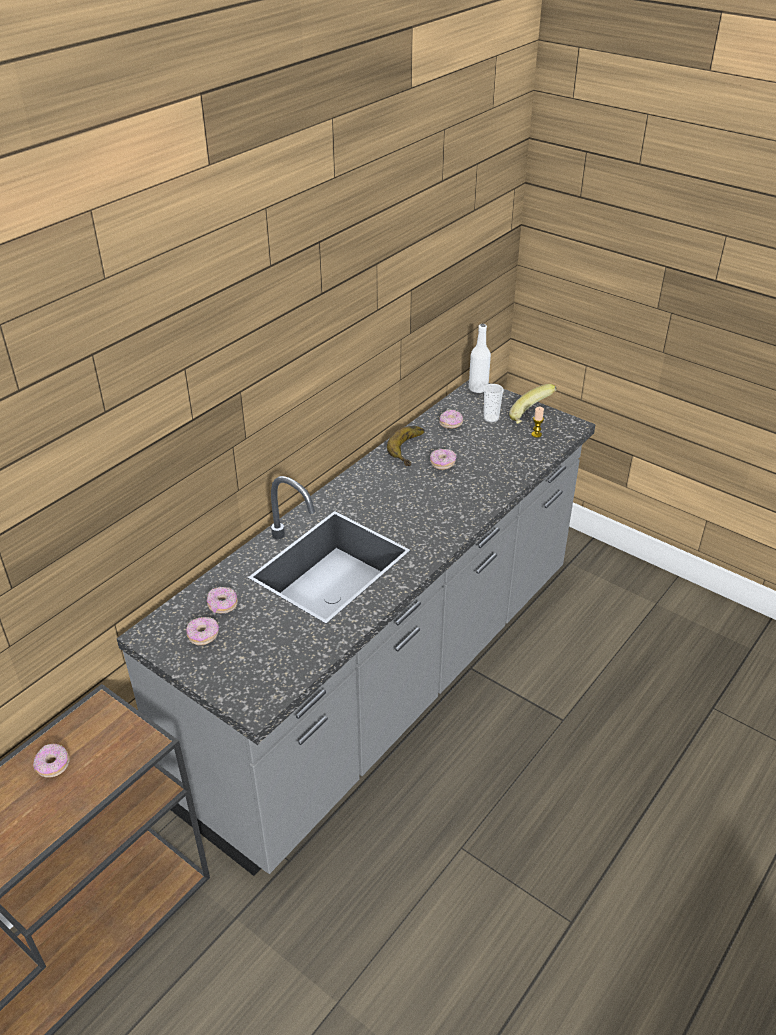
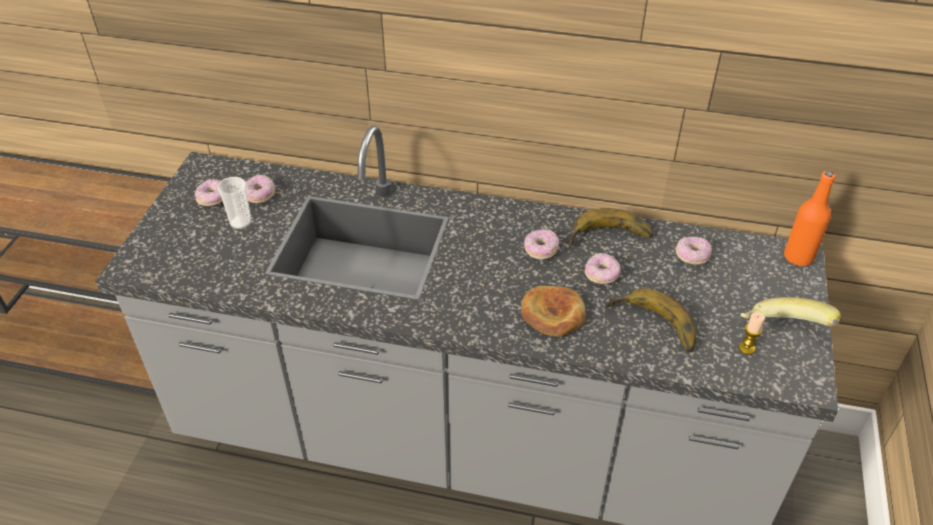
camera: 65 degrees right, 5 degrees up
(53, 765) = (78, 192): donut -> donut (540, 250)
(463, 495) = (553, 314): none -> bread
(478, 388) = (798, 257): white bottle -> orange bottle
(491, 418) = (741, 290): cup -> cup (240, 222)
(500, 461) = (651, 327): none -> banana

